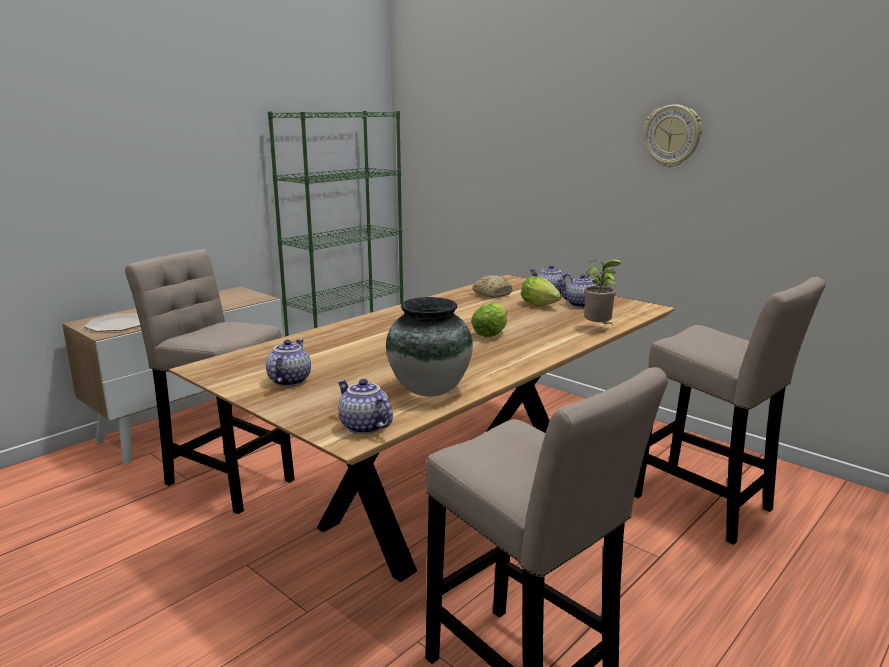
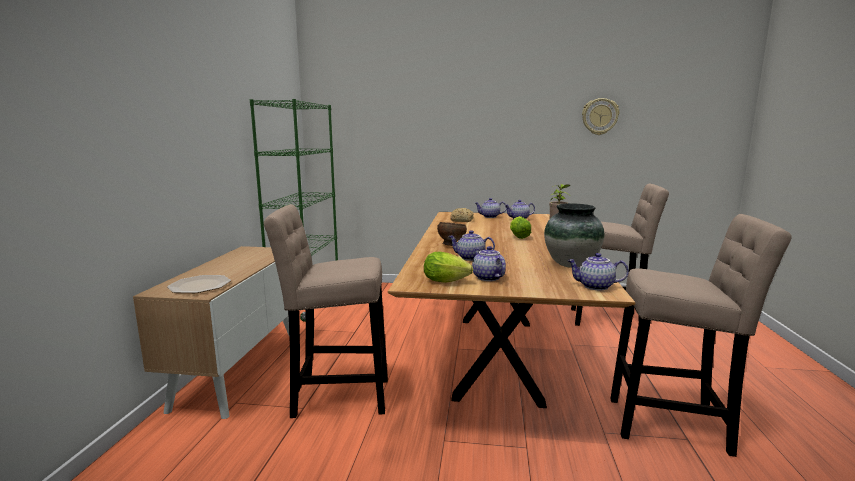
camera: 35 degrees left, 5 degrees down
(345, 351) = (470, 258): none -> teapot
(372, 329) = (451, 246): none -> brown bowl
(541, 306) = (502, 222): lettuce -> lettuce (448, 281)
(672, 136) = (529, 119): wall clock -> wall clock (599, 116)

